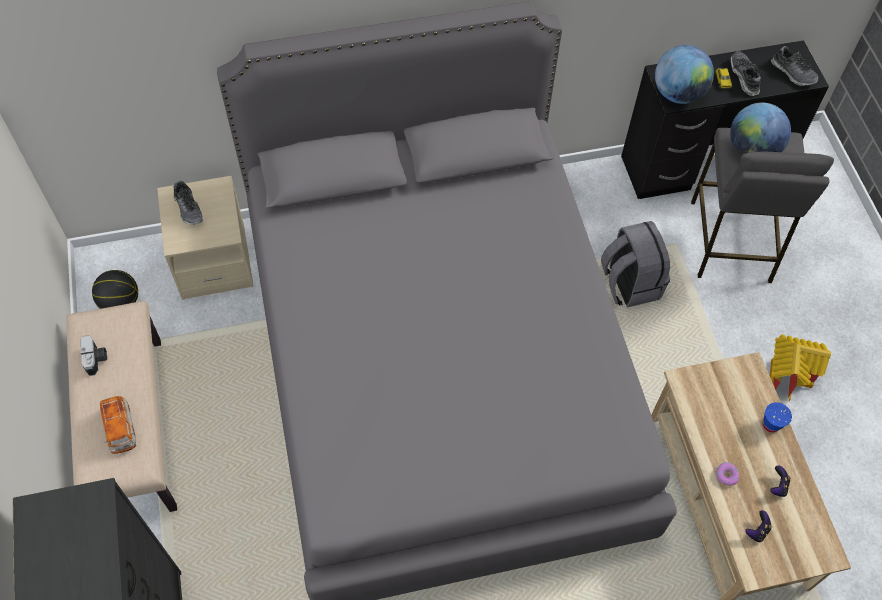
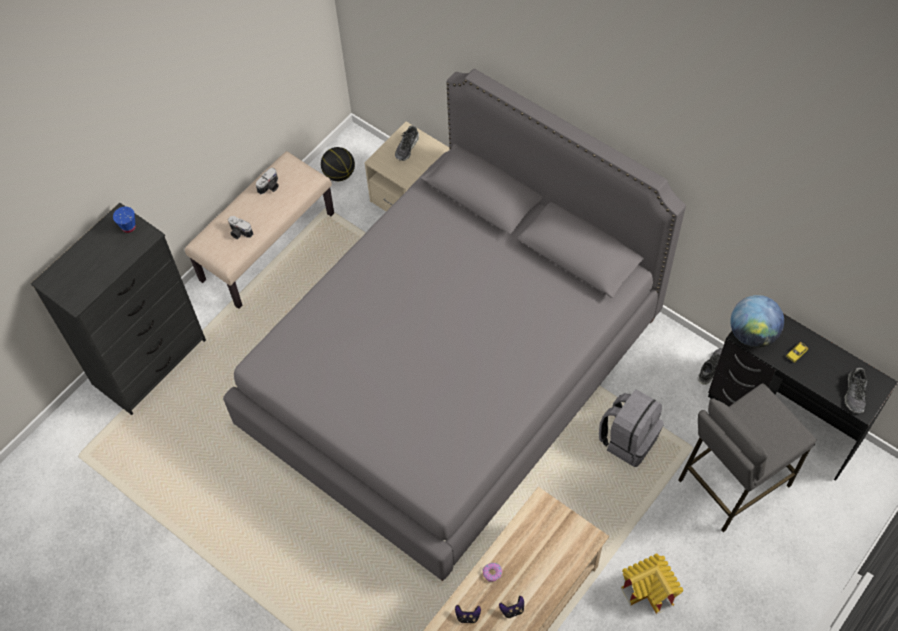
camera: 55 degrees right, 0 degrees up
(120, 429) = (239, 233): toy car -> camera
(744, 77) = (815, 364): shoe -> shoe (711, 368)
(752, 150) = (761, 416): globe -> none
(770, 425) = (556, 578): blue cup -> blue cup (128, 227)

